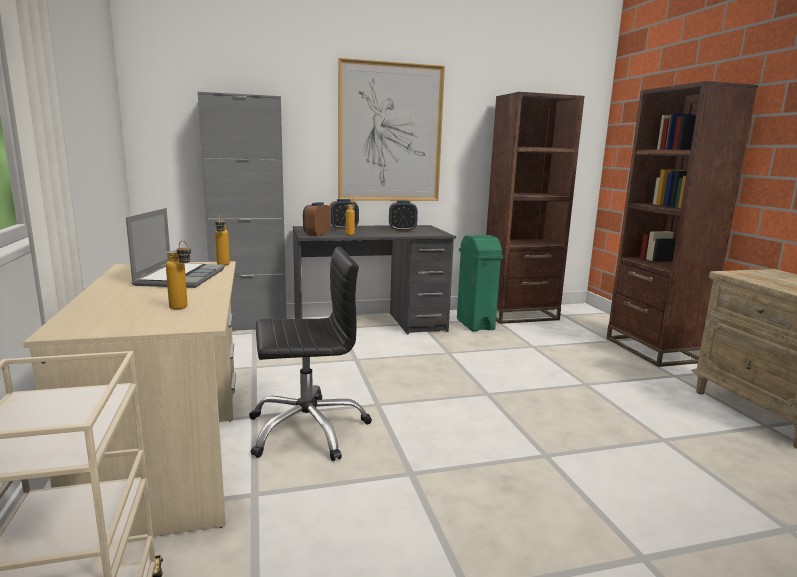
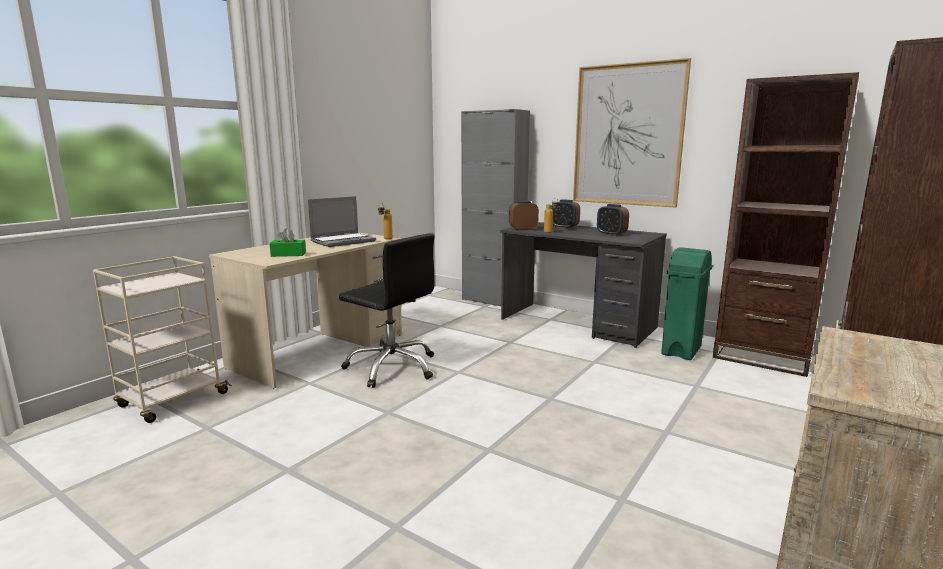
camera: 50 degrees right, 0 degrees up
(183, 308) = (288, 254): bottle -> green tissue box

